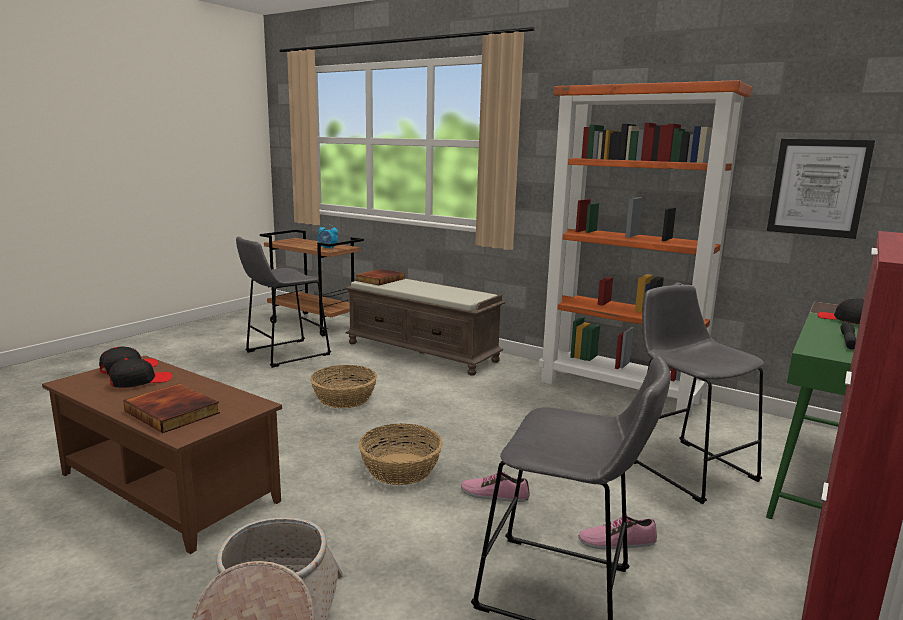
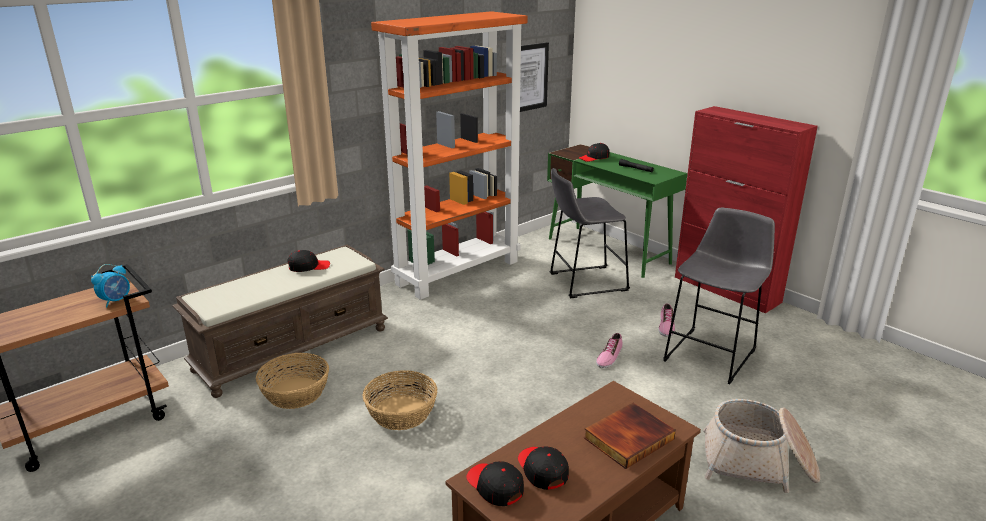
camera: 75 degrees left, 10 degrees up
(283, 354) = (212, 458): grey stool -> none
(379, 279) = (214, 299): book -> none
(401, 469) = (564, 392): basket -> basket (296, 392)
(447, 290) = (309, 267): none -> black cap

